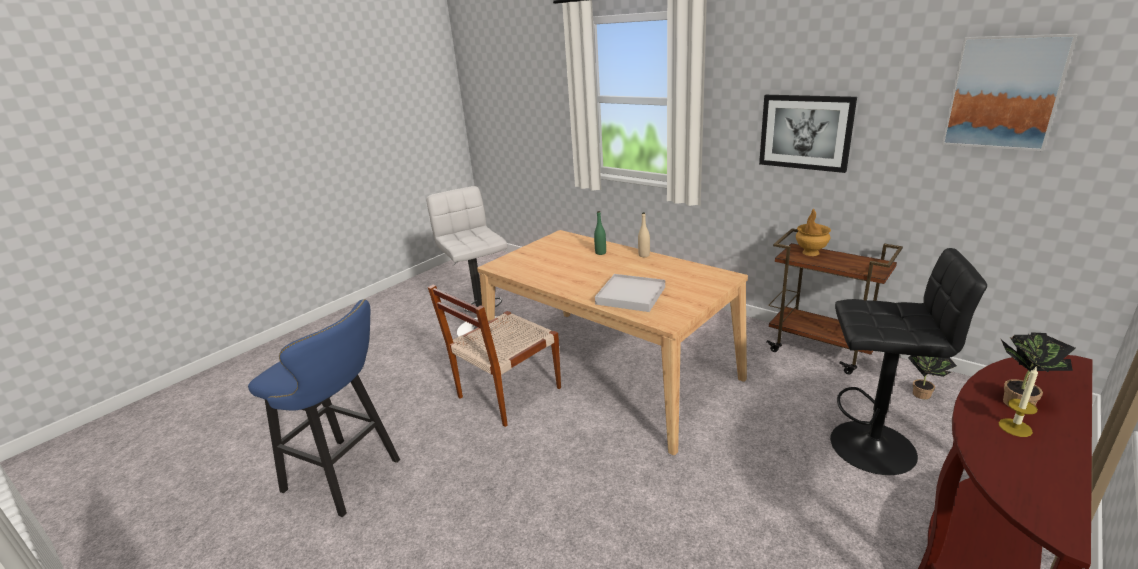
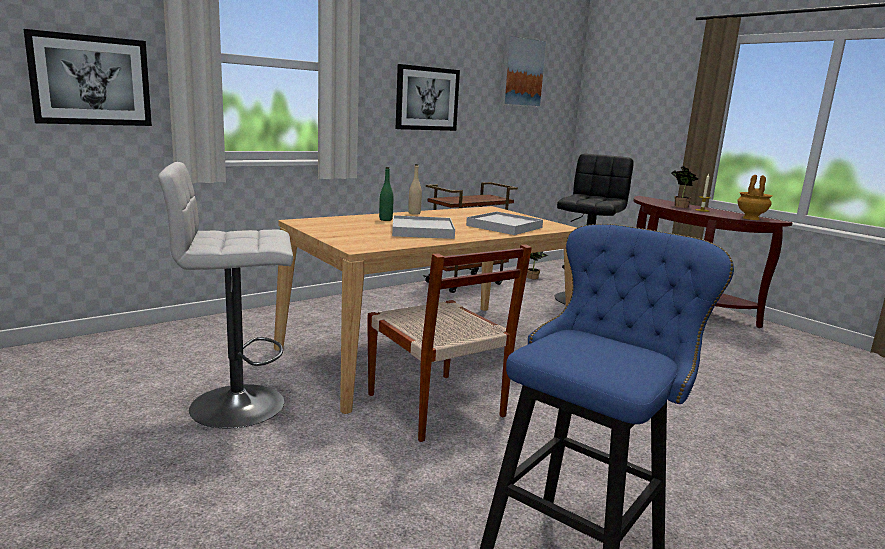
camera: 80 degrees left, 10 degrees down
(546, 118) = (91, 80): none -> picture
(570, 271) = (422, 231): none -> white tray
(810, 252) = (452, 198): brown vase -> brown vase (750, 218)

